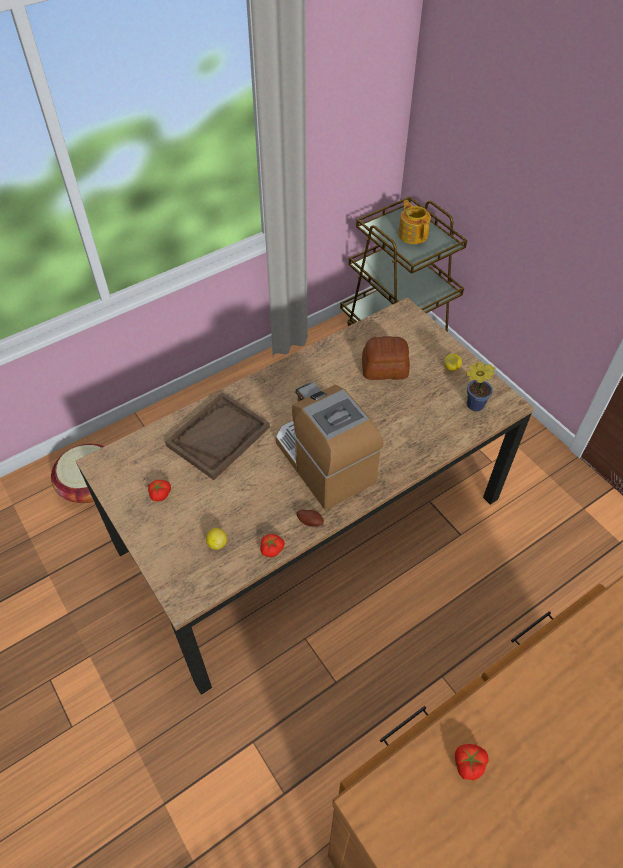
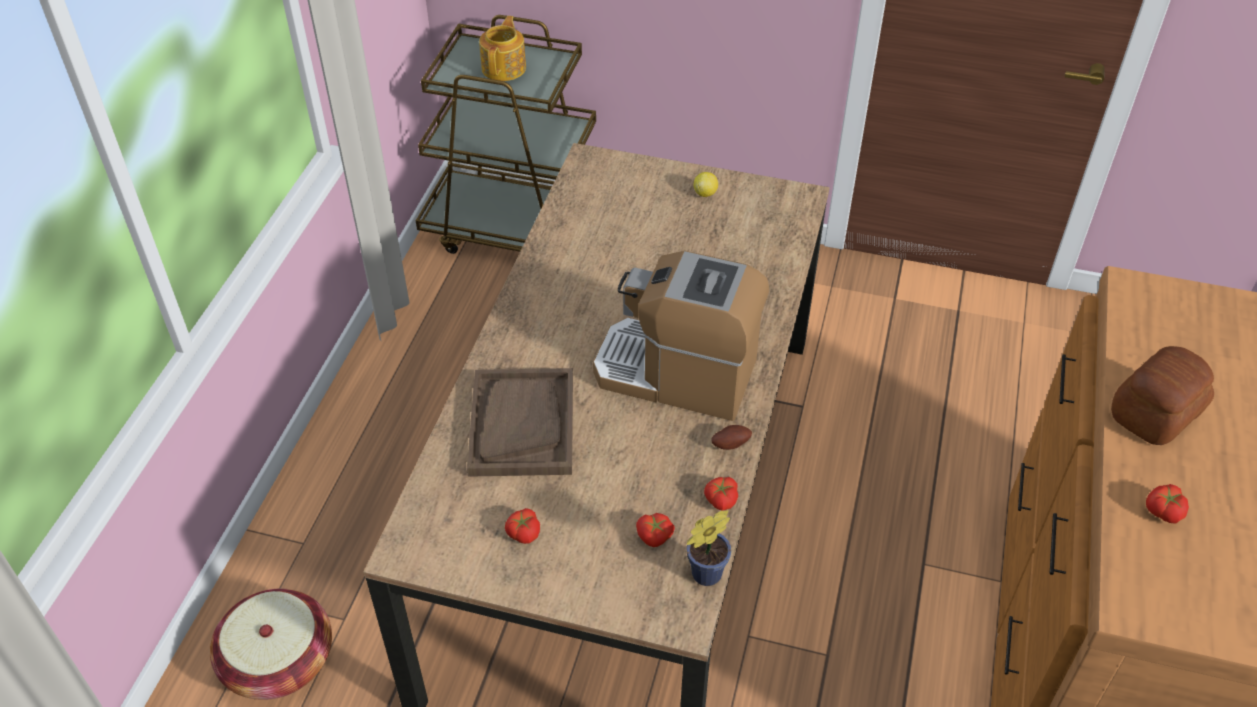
camera: 40 degrees left, 5 degrees down
(217, 543) = (654, 537): lemon -> tomato
(384, 368) = (633, 235): bread -> bread (1153, 412)
(413, 234) = (504, 67): teapot -> teapot turned 75 degrees clockwise
(472, 404) = (767, 219): potted plant -> potted plant (703, 575)

